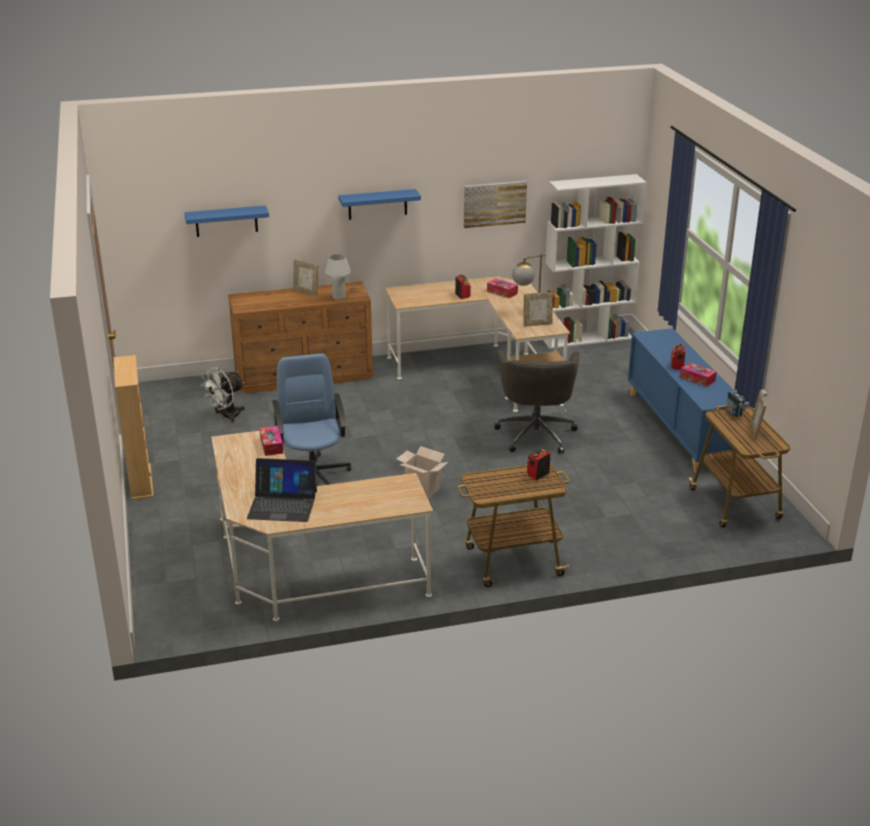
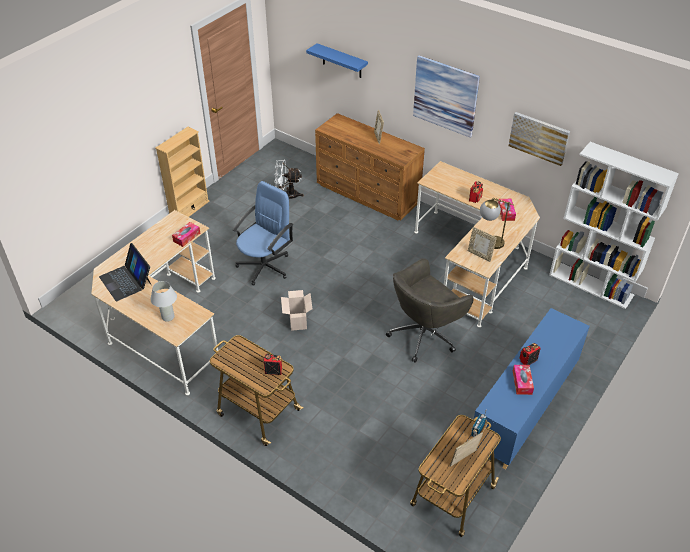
camera: 50 degrees right, 15 degrees up
(339, 297) = (389, 153): white table lamp -> white table lamp (168, 317)
(377, 204) = (445, 96): blue shelf -> picture

